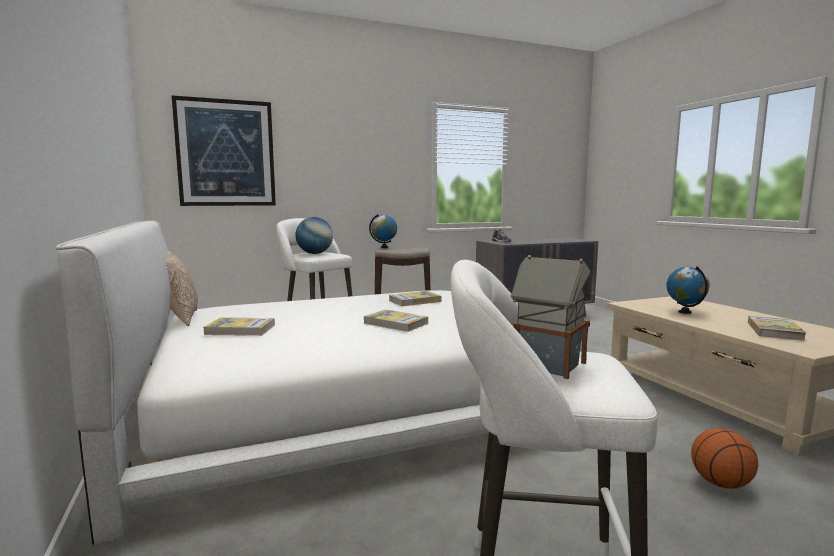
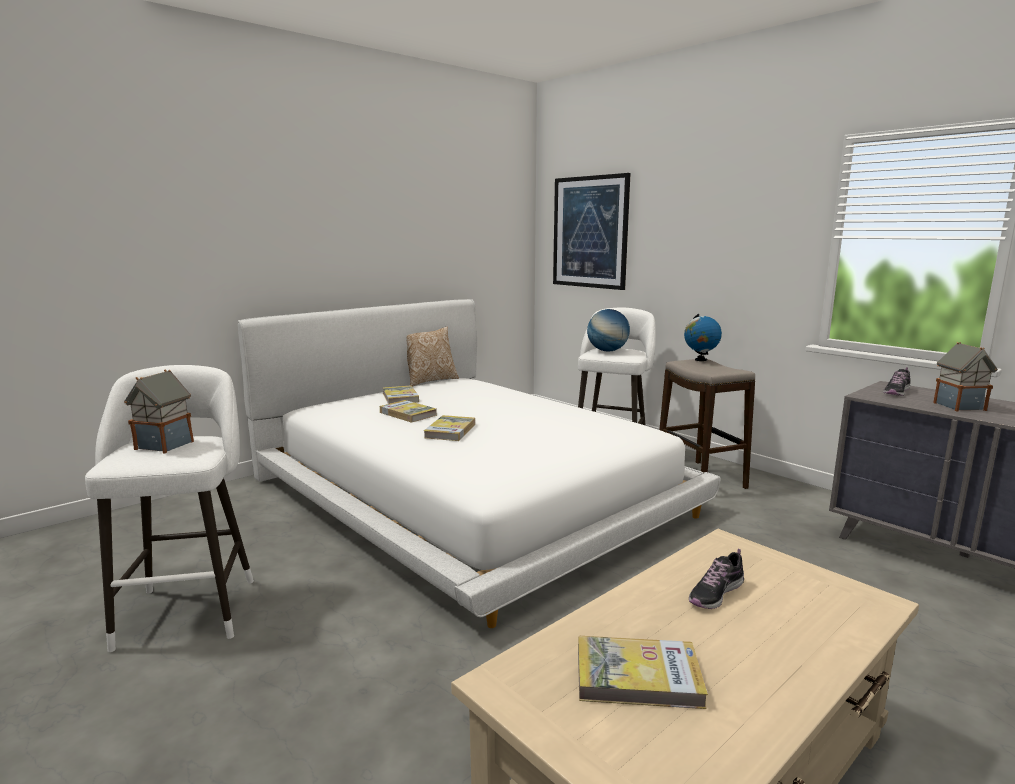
camera: 70 degrees right, 5 degrees up
(415, 301) = (555, 425): book -> book (408, 414)
(531, 241) = (958, 406): none -> toy house
(685, 312) = (715, 593): globe -> shoe
(720, 483) = (363, 726): basketball -> none

